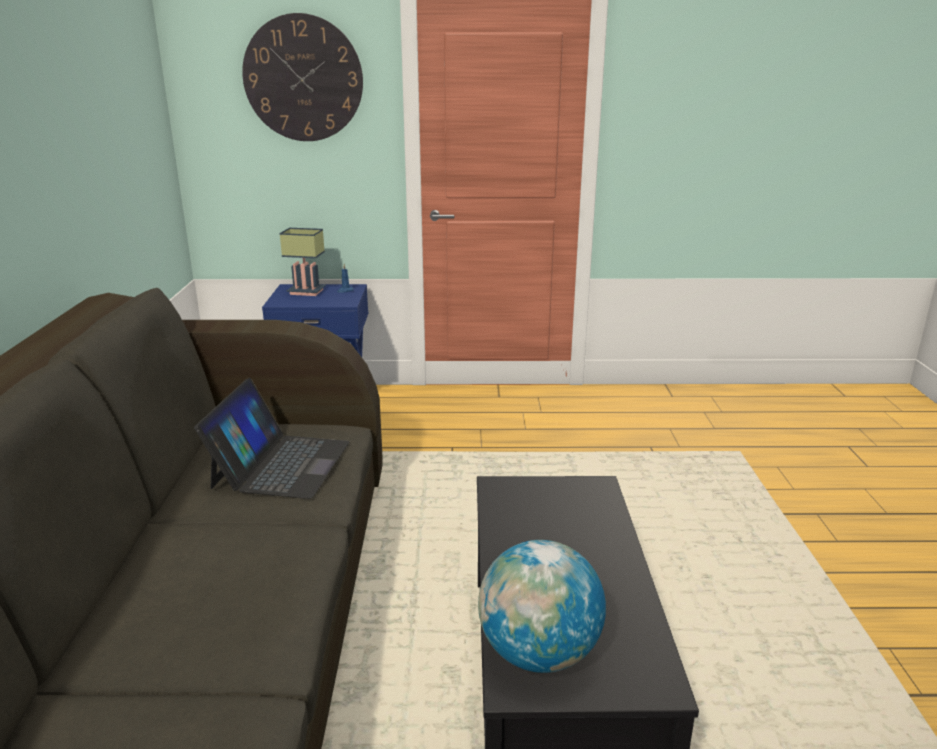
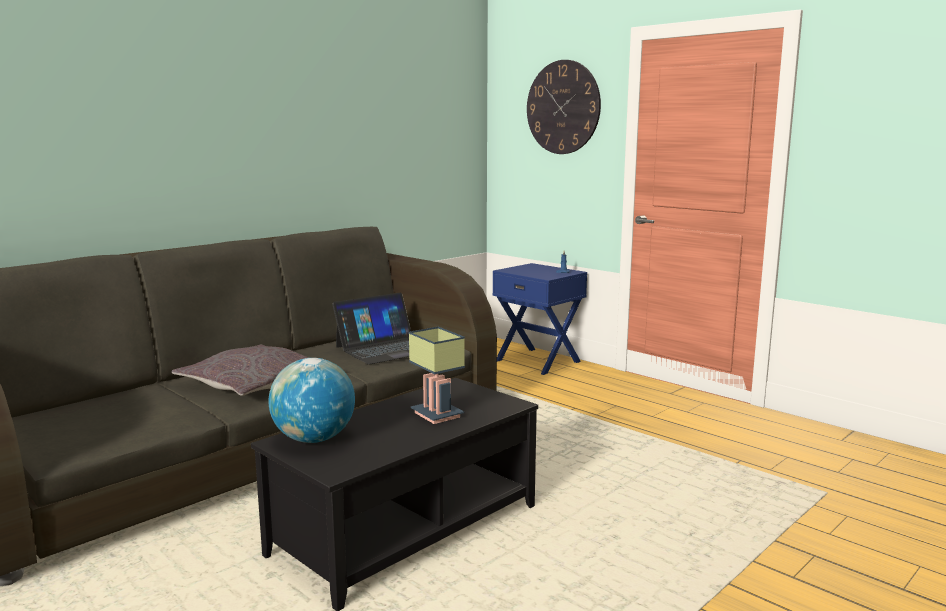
camera: 45 degrees right, 10 degrees down
(210, 607) = (253, 384): none -> grey pillow
(308, 291) = (538, 268): table lamp -> table lamp (440, 415)

